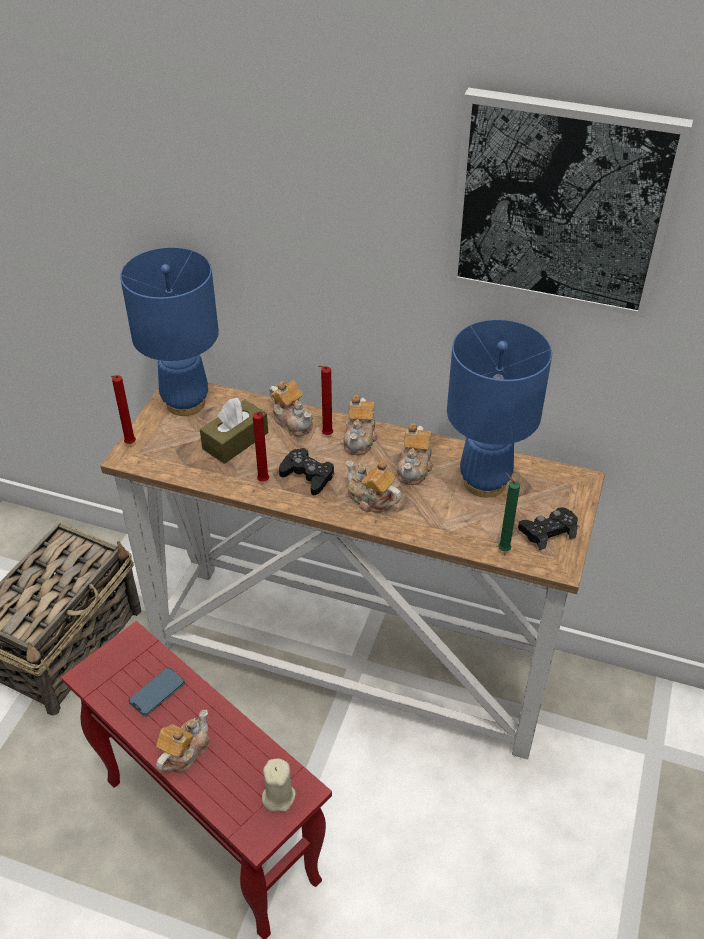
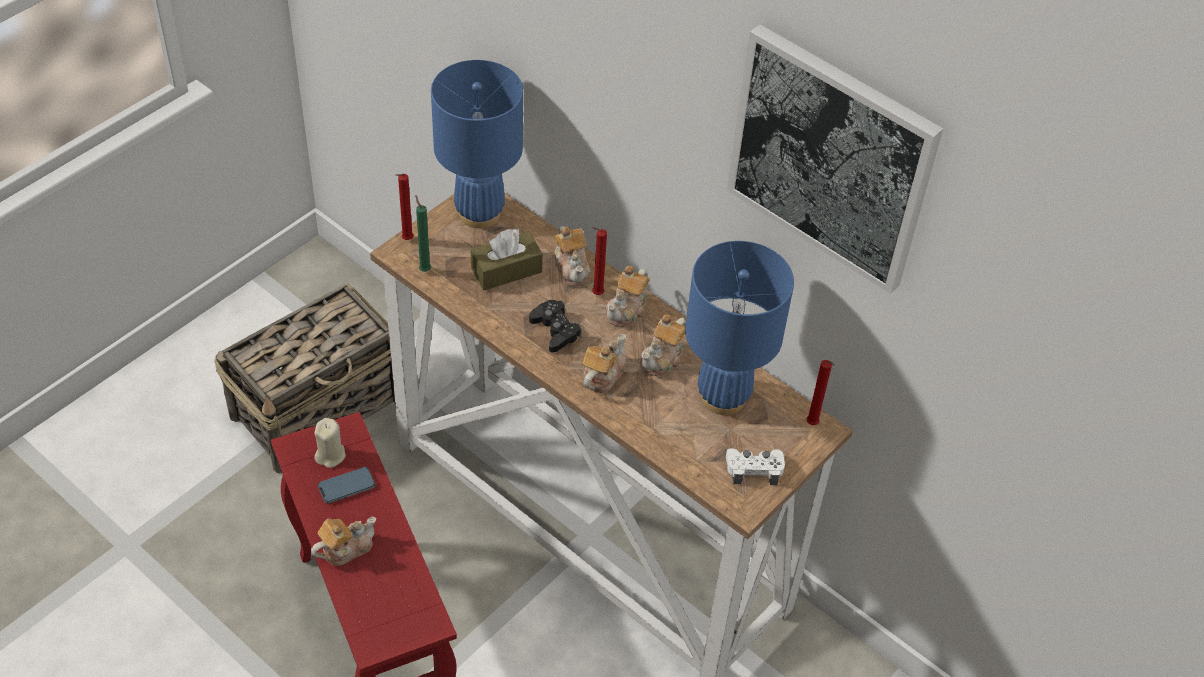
camera: 20 degrees right, 5 degrees up
(264, 482) = (511, 322): red candle -> red candle (813, 425)
(278, 796) = (407, 619): beige candle -> beige candle (330, 455)
(371, 499) = (602, 375): teapot -> teapot turned 60 degrees clockwise
(502, 549) = (698, 469): green candle -> green candle (424, 269)
(548, 532) = (754, 469): black game controller -> white game controller

